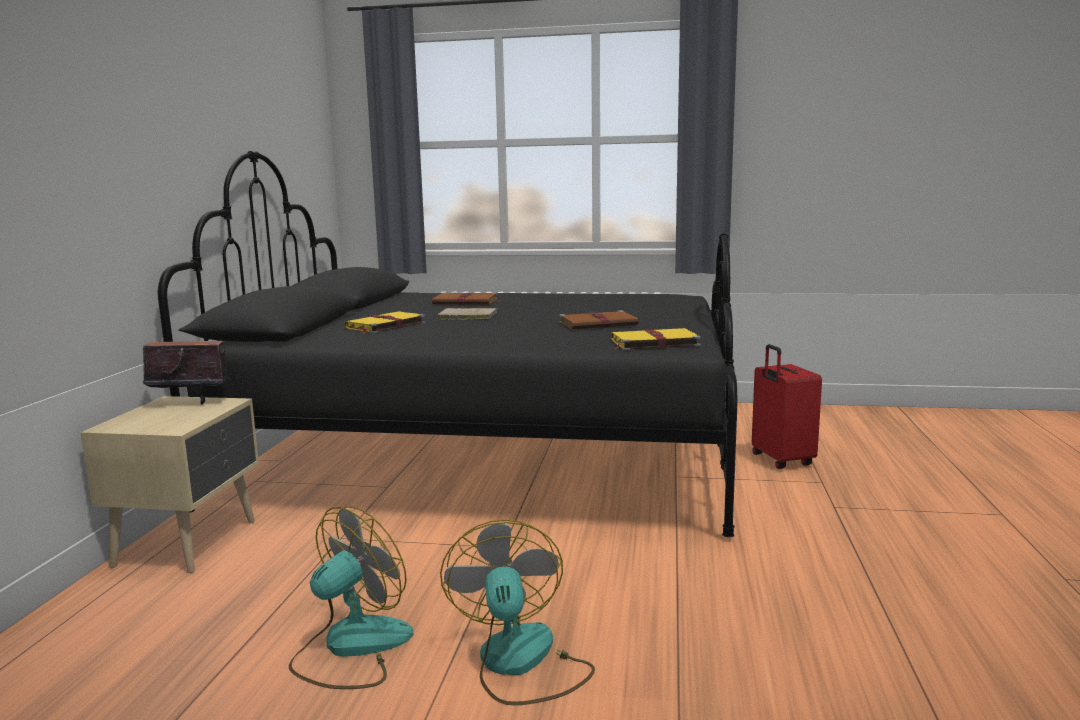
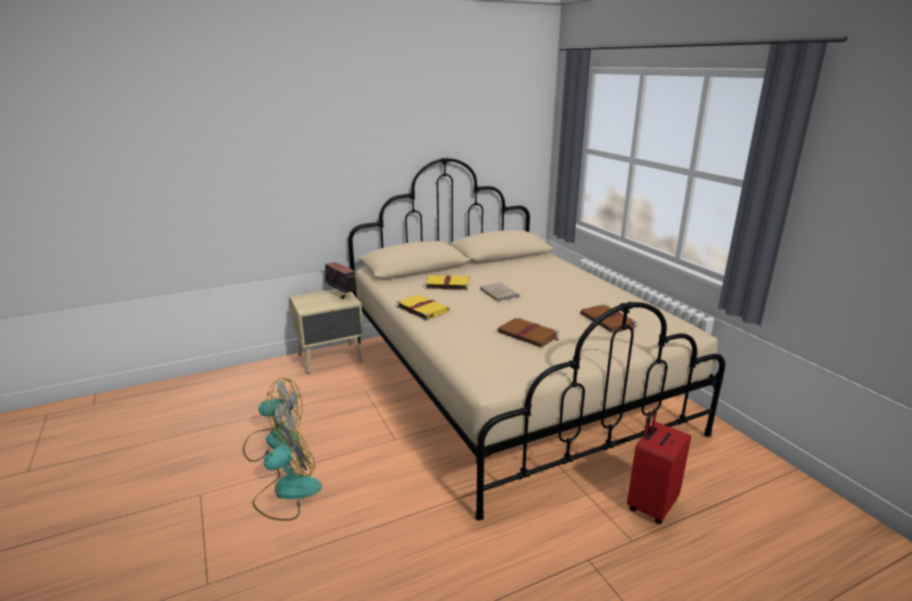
camera: 55 degrees right, 10 degrees up
(466, 302) = (541, 279): brown book -> brown book (608, 321)
(490, 454) = (508, 383): black bed -> beige bed
(653, 343) = (491, 367): yellow book -> yellow book (421, 308)

